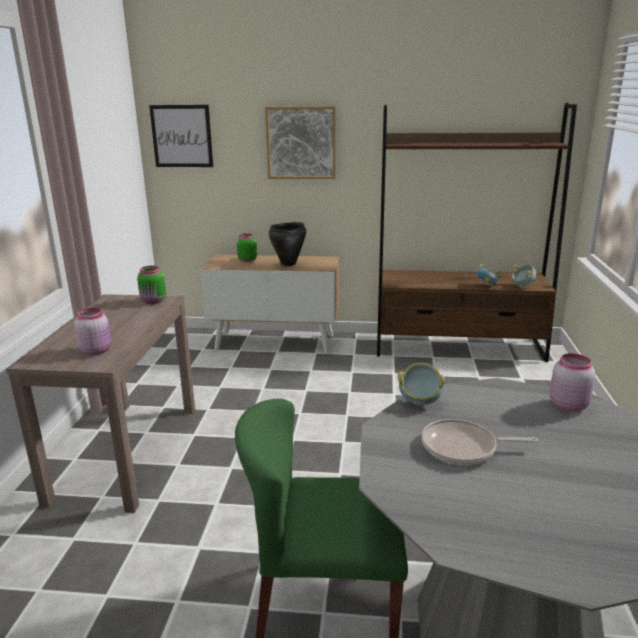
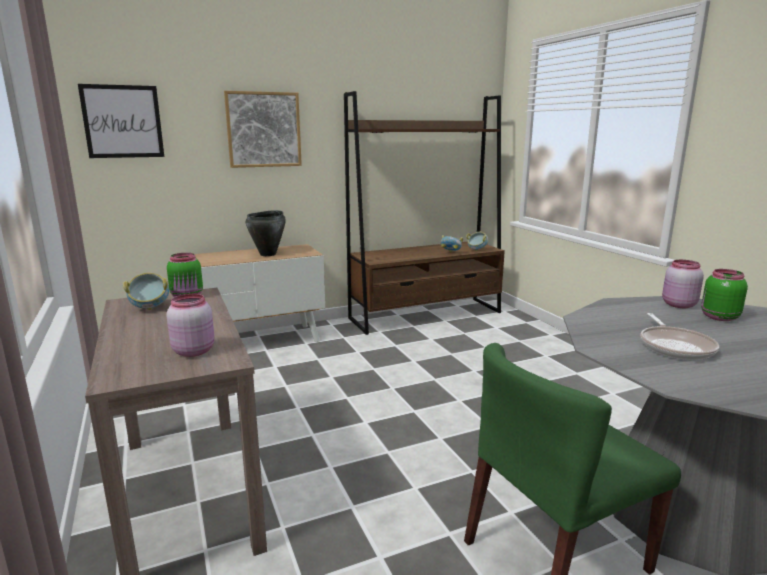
camera: 30 degrees left, 5 degrees down
(247, 260) = (218, 256): green jar -> green jar (718, 317)
(419, 402) = (586, 324): bowl -> bowl (149, 308)
(463, 448) = (675, 346): frying pan -> frying pan turned 60 degrees counterclockwise

